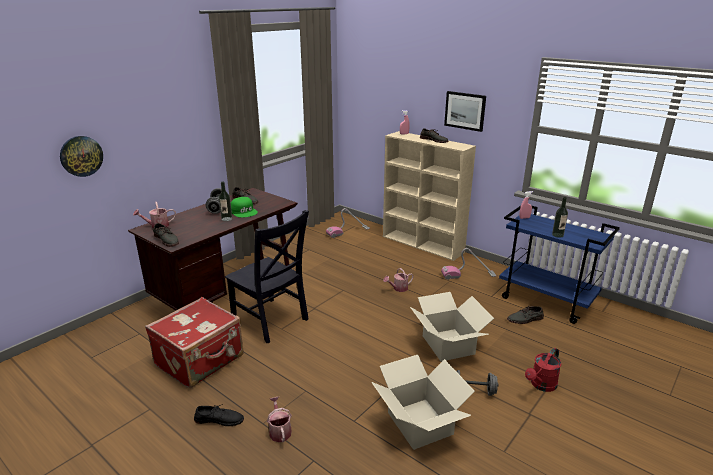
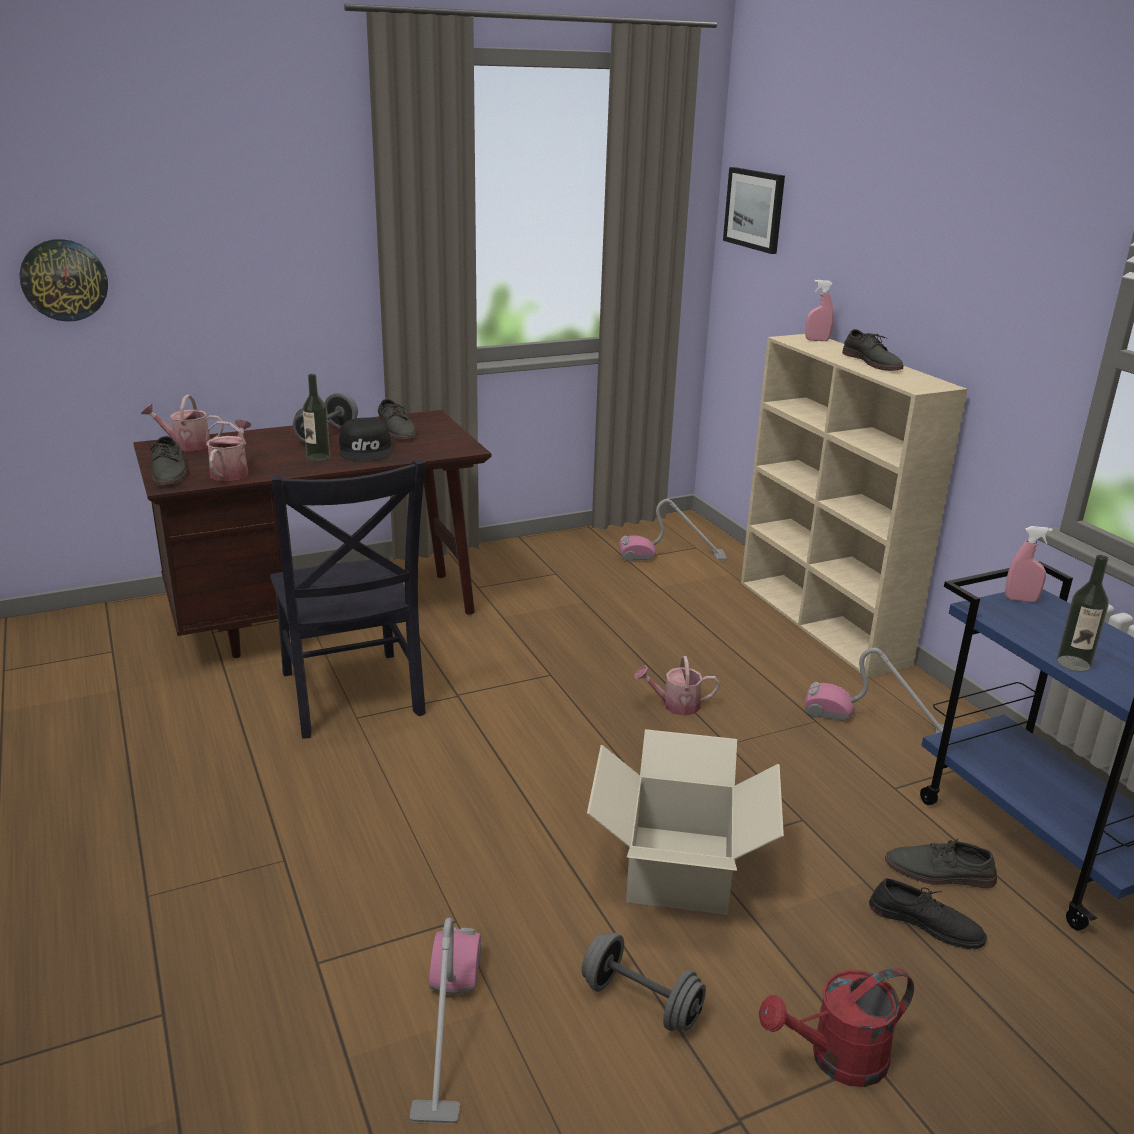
camera: 25 degrees right, 0 degrees up
(201, 361) = (159, 734): red suitcase -> none
(219, 419) = (84, 857): black shoe -> black shoe (926, 922)
(244, 211) = (367, 450): green cap -> black cap
(279, 430) = (162, 923): watering can -> watering can (232, 472)
(419, 423) = (447, 1027): cardboard box -> vacuum cleaner
(465, 110) = (955, 293): picture -> picture (755, 209)

